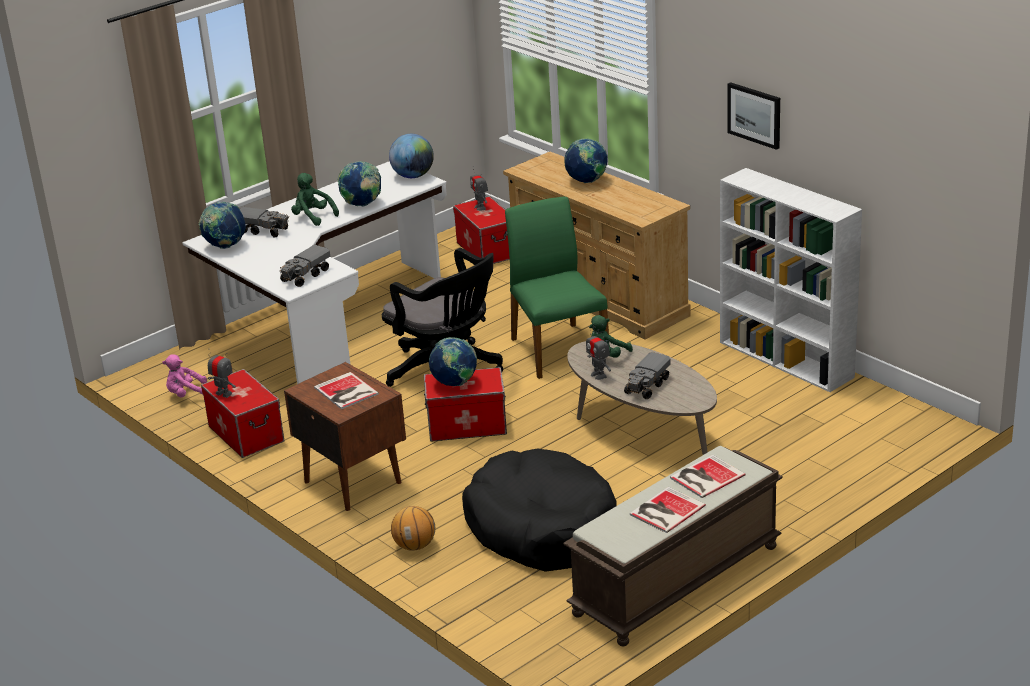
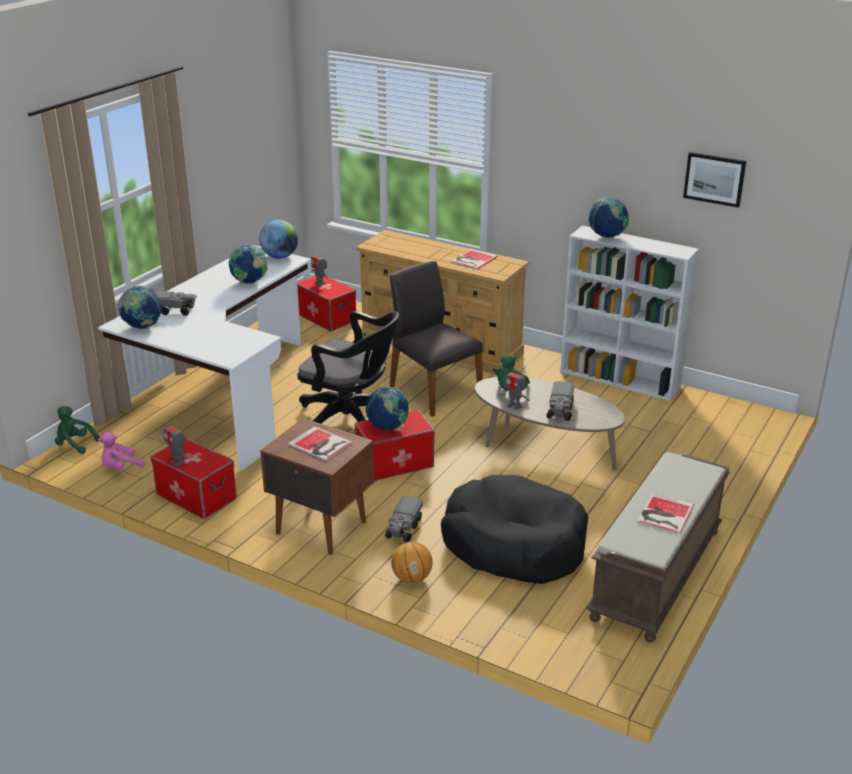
camera: 20 degrees left, 0 degrees up
(224, 394) = (177, 461): toy robot -> toy robot turned 150 degrees counterclockwise
(305, 276) = (235, 345): toy truck -> toy truck (404, 528)
(313, 217) = (210, 296): green plush toy -> green plush toy (75, 445)
(557, 349) = (433, 391): green chair -> grey chair
(587, 181) = (432, 250): globe -> globe (607, 237)
(705, 477) = (675, 480): book -> book (472, 259)
(754, 115) = (591, 180): picture -> picture (714, 179)

